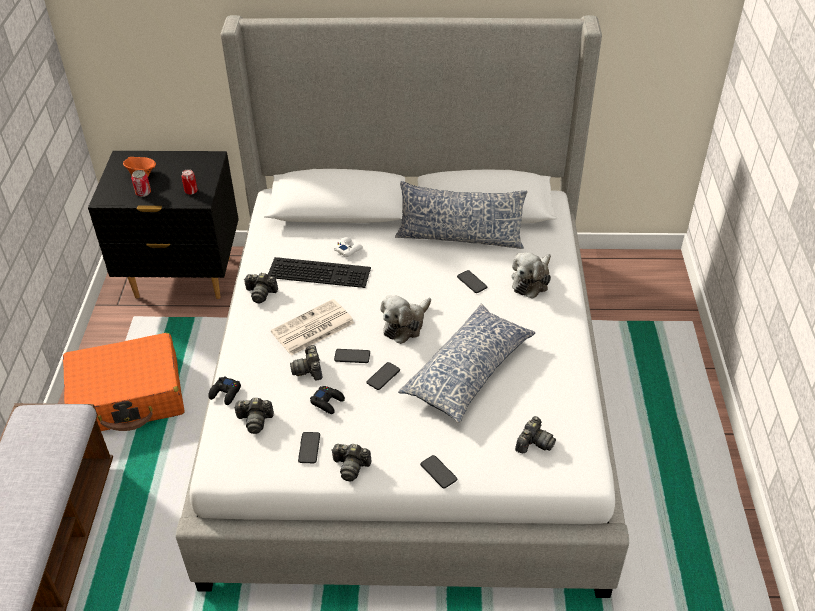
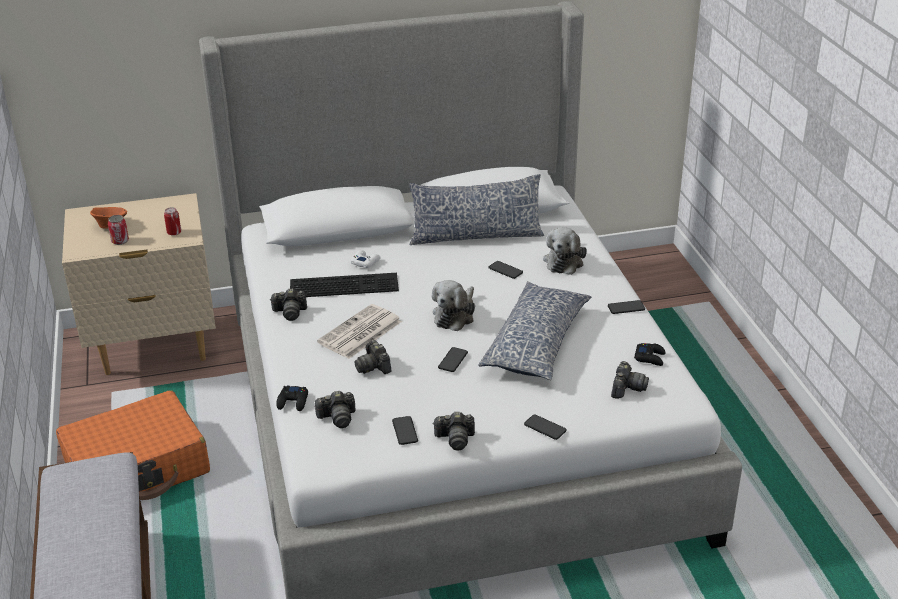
camera: 15 degrees left, 10 degrees down
(183, 278) = (155, 348): black nightstand -> beige nightstand
(328, 402) = (406, 389): black game controller -> black game controller (650, 357)
(352, 356) = (413, 349): phone -> phone (626, 308)

